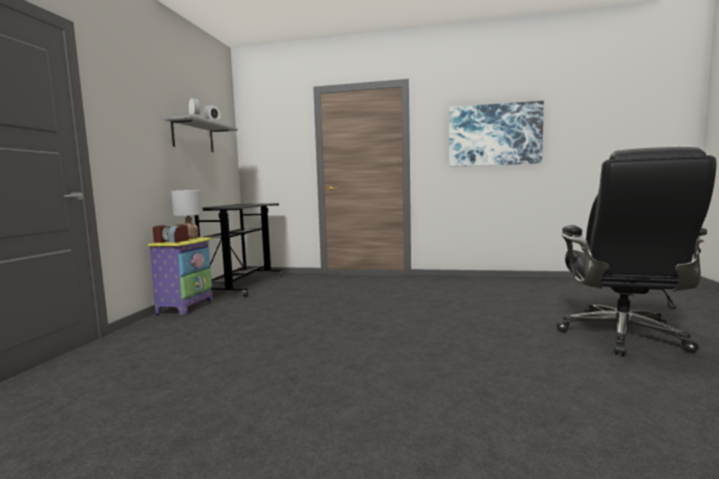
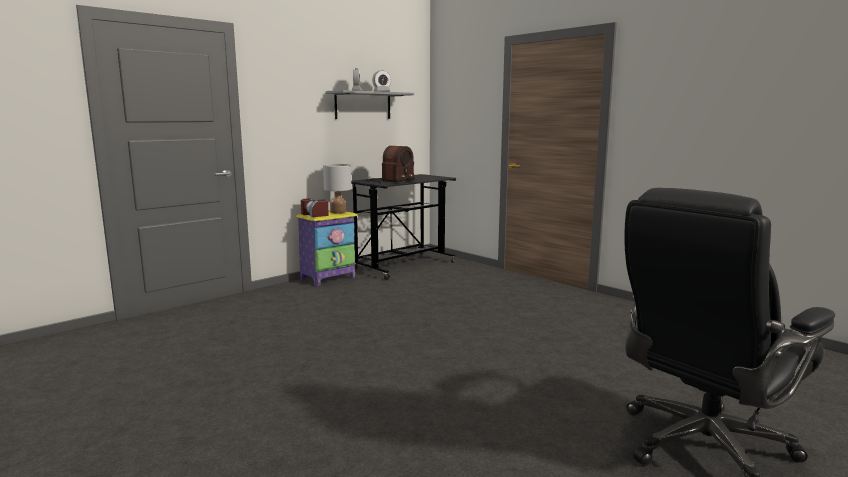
camera: 35 degrees right, 5 degrees up
(232, 206) = (389, 181): none -> radio
(494, 135) = (731, 106): picture -> none

